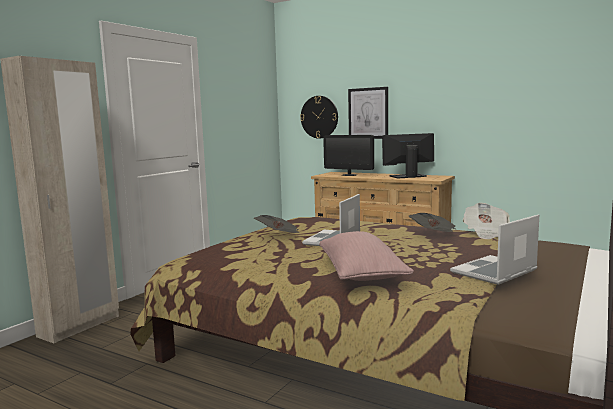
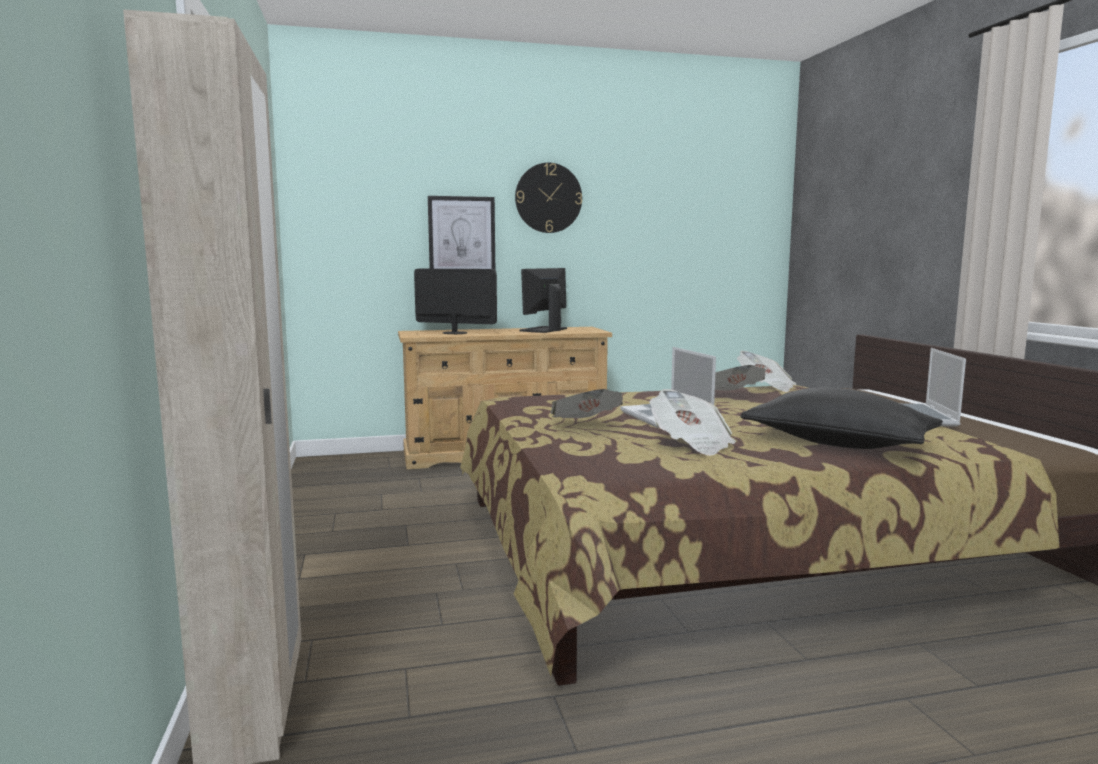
camera: 45 degrees left, 0 degrees up
(284, 256) = (691, 444): none -> newspaper
(319, 117) = (371, 239): wall clock -> wall clock (548, 198)
(349, 175) = (454, 333): monitor -> monitor turned 150 degrees counterclockwise
(361, 274) = (837, 444): pink pillow -> black pillow

